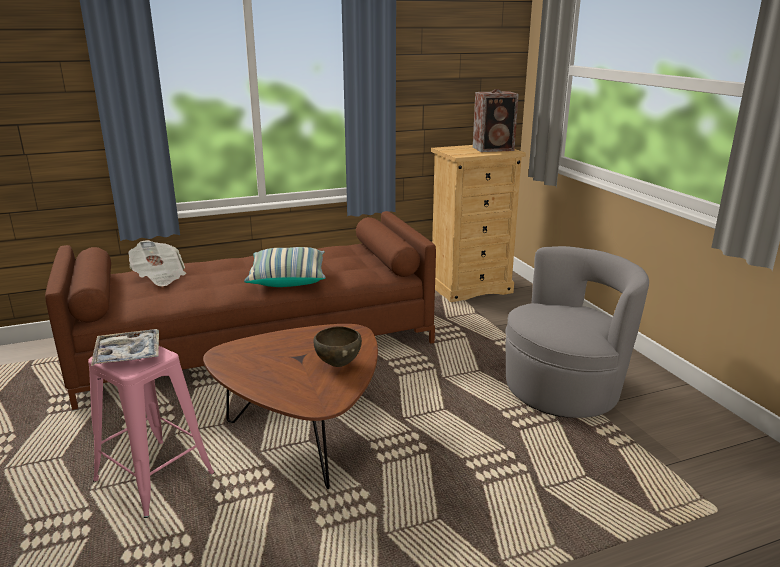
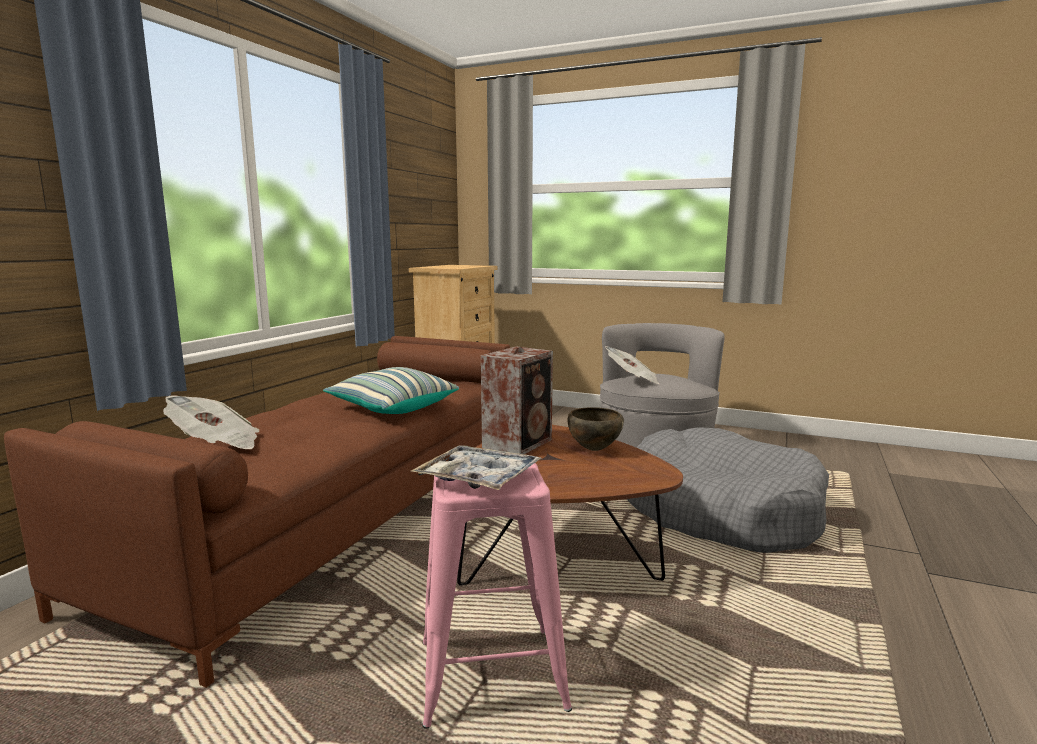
camera: 45 degrees left, 10 degrees down
(487, 469) = (720, 511): none -> grey dog bed
(494, 149) = (466, 265): speaker -> speaker (519, 443)
(529, 311) = (632, 380): none -> newspaper

